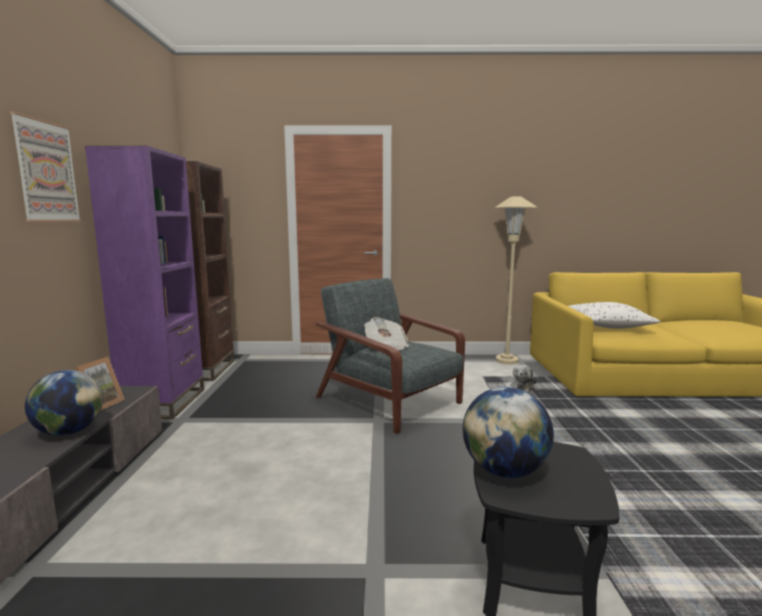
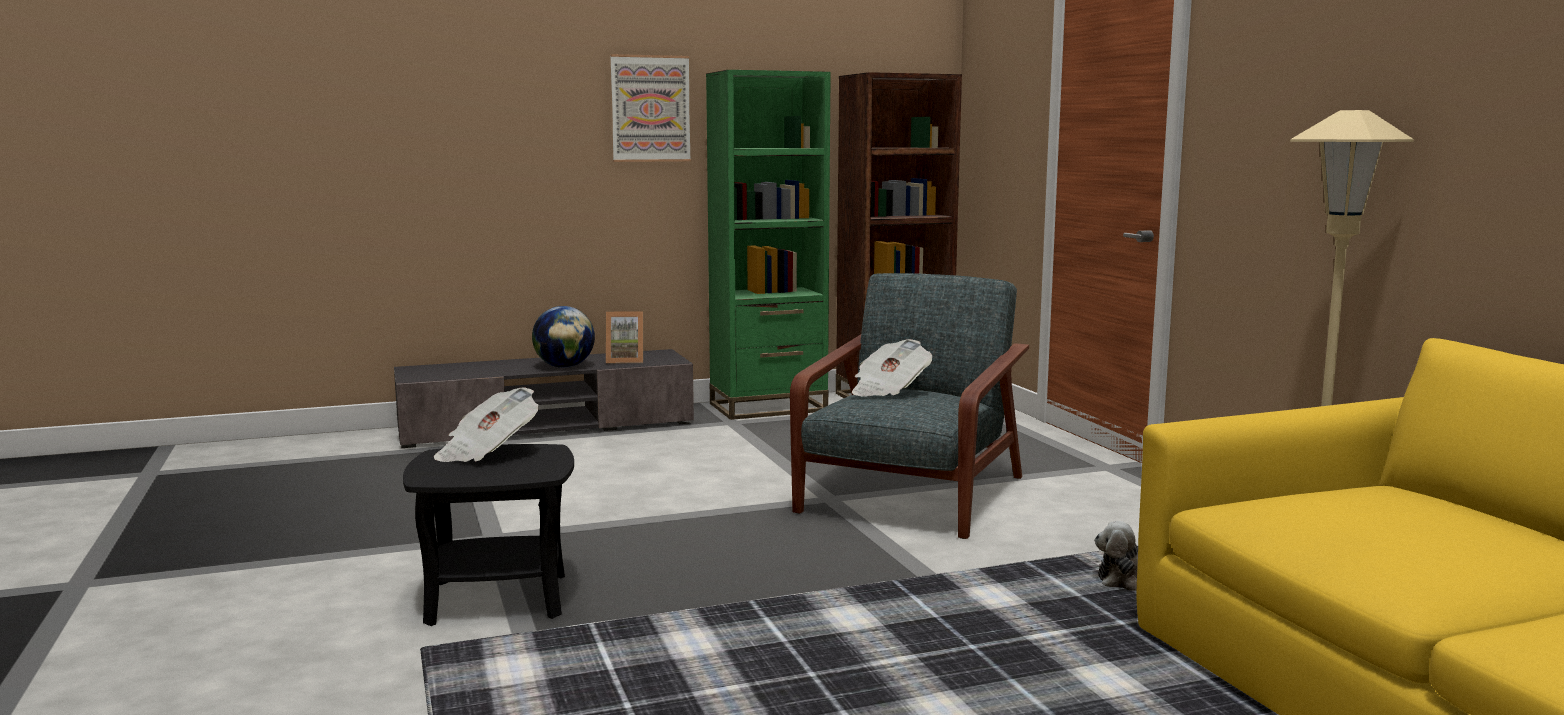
camera: 70 degrees right, 0 degrees up
(164, 403) = (768, 407): purple bookcase -> green bookcase
(504, 471) = (487, 453): globe -> newspaper
(607, 326) = (1371, 508): white pillow -> none

